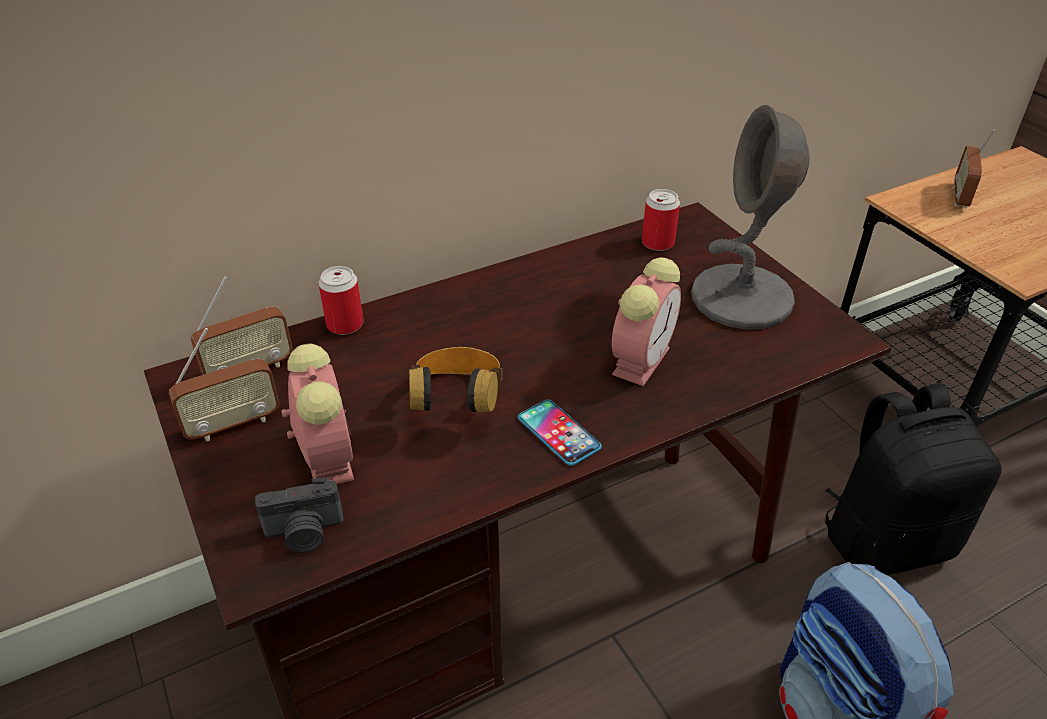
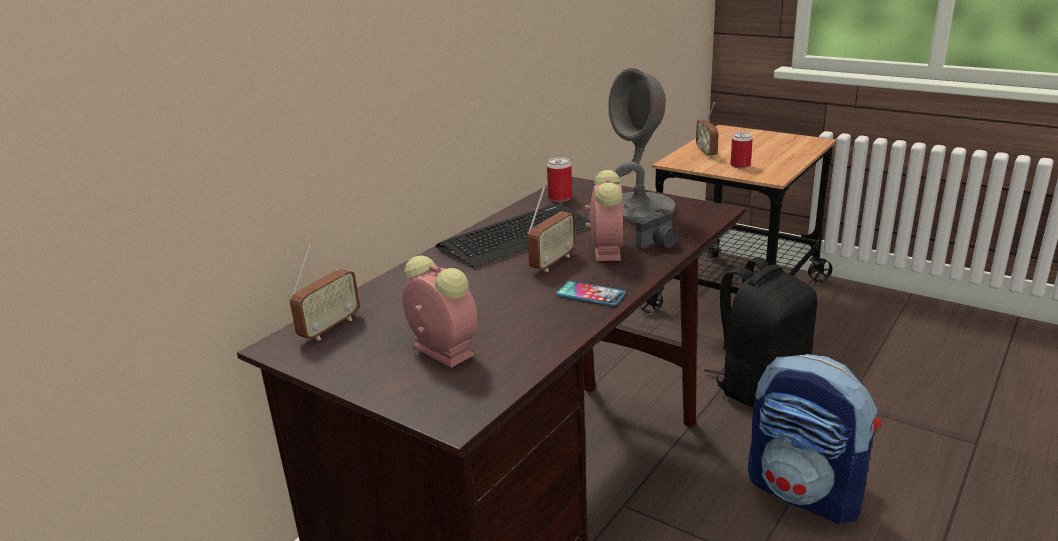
camera: 25 degrees left, 15 degrees down
(233, 424) = (348, 357): radio -> radio (552, 262)
(305, 533) = (468, 389): camera -> camera (659, 244)
(345, 324) = (380, 287): can -> can (740, 165)
(458, 403) = (507, 300): headphones -> none
(554, 296) = (517, 237): none -> keyboard

